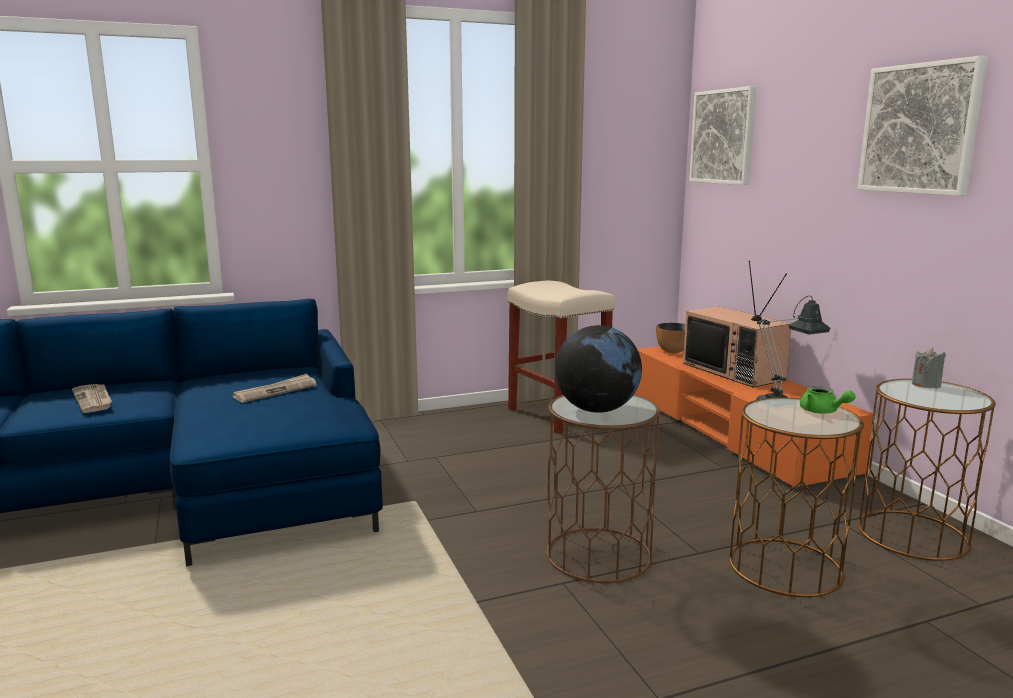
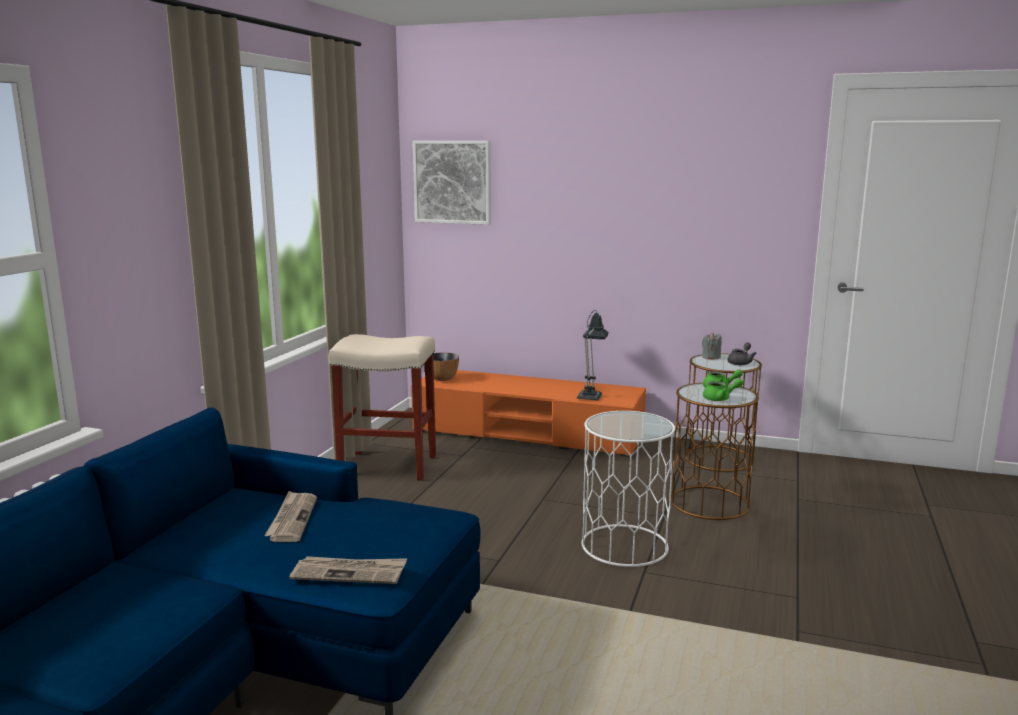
camera: 50 degrees left, 0 degrees up
(94, 400) = (105, 617): newspaper -> newspaper (350, 573)
(596, 410) = (633, 427): globe -> none
(599, 554) = (624, 545): brown side table -> white side table
(735, 371) = (518, 383): television -> none
(785, 420) = (720, 398): none -> green teapot
(919, 129) = (659, 183): picture -> none
(953, 400) = (741, 362): none -> grey teapot

